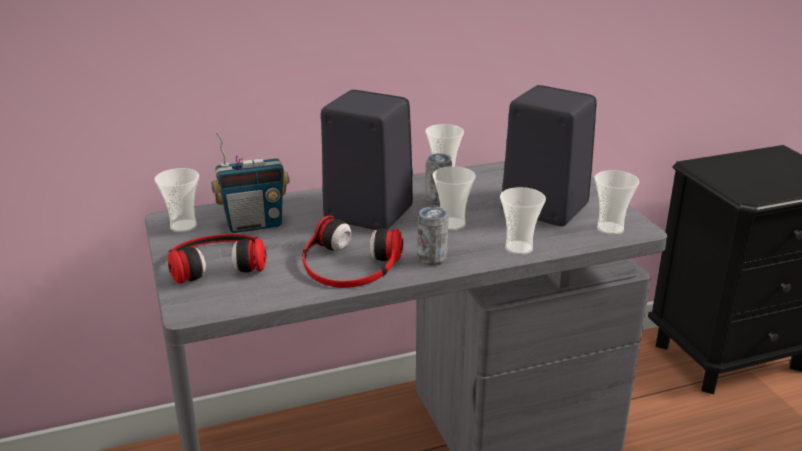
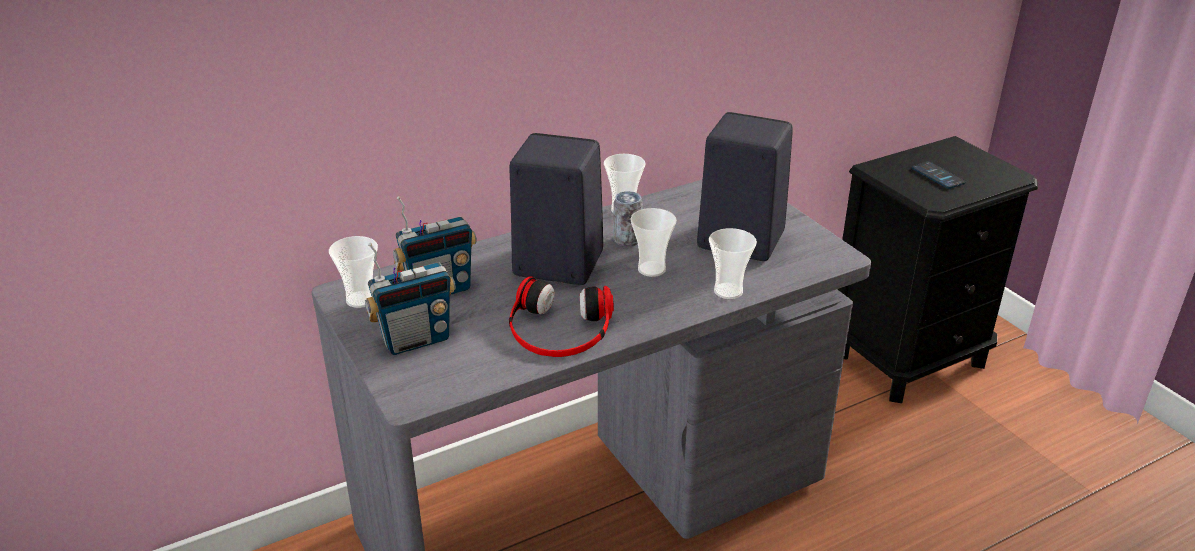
camera: 10 degrees left, 5 degrees up
(217, 262) = (415, 340): headphones -> radio
(432, 259) = (643, 313): can -> none
(610, 228) = (813, 259): cup -> none
(758, 175) = (938, 176): none -> phone

